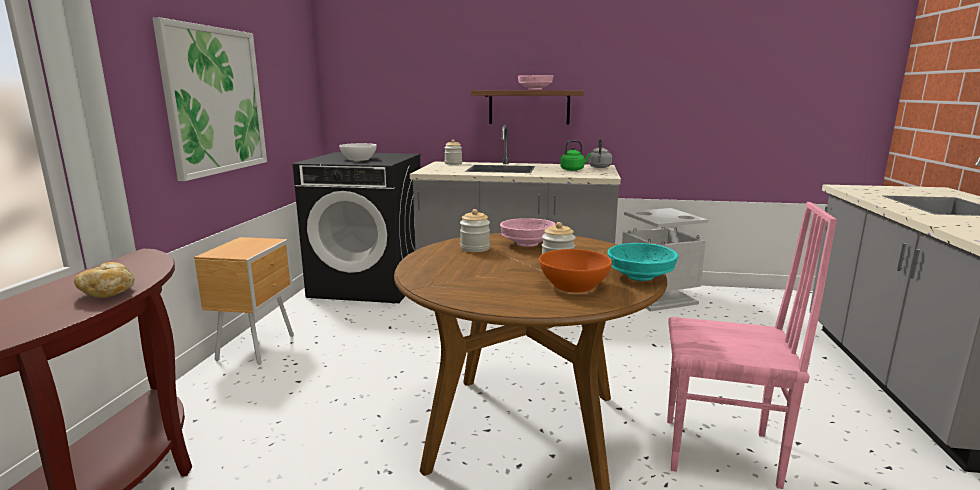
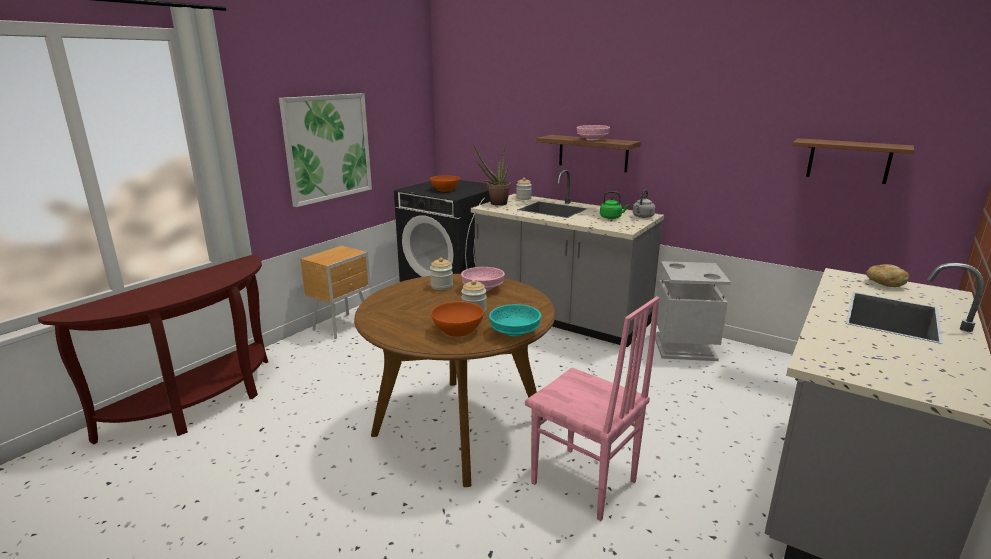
camera: 25 degrees right, 5 degrees up
(108, 293) = (207, 285): bread -> bread (884, 284)
(359, 159) = (445, 189): white bowl -> orange bowl
(431, 169) = (495, 204): none -> potted plant
(786, 94) = (848, 161): none -> brown shelf

